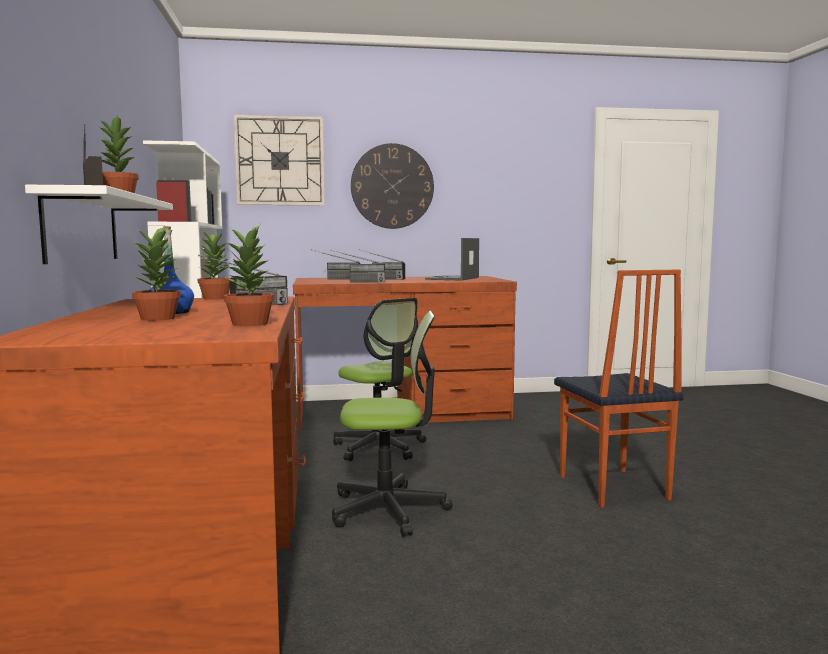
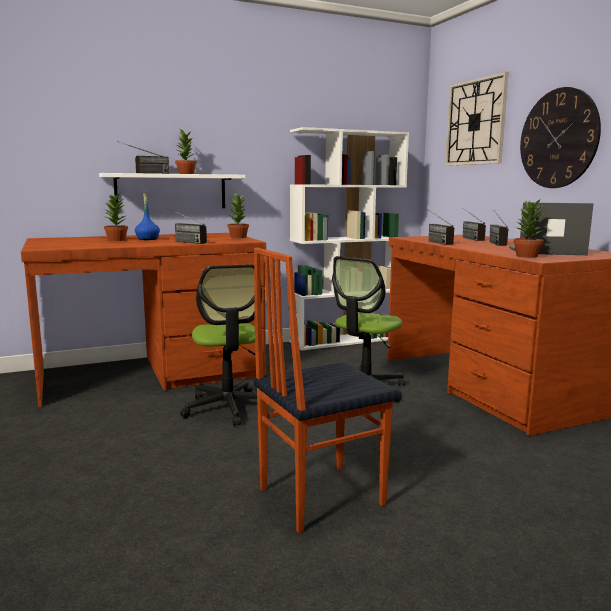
camera: 75 degrees right, 5 degrees up
(251, 324) = (84, 246): potted plant -> potted plant (527, 256)

